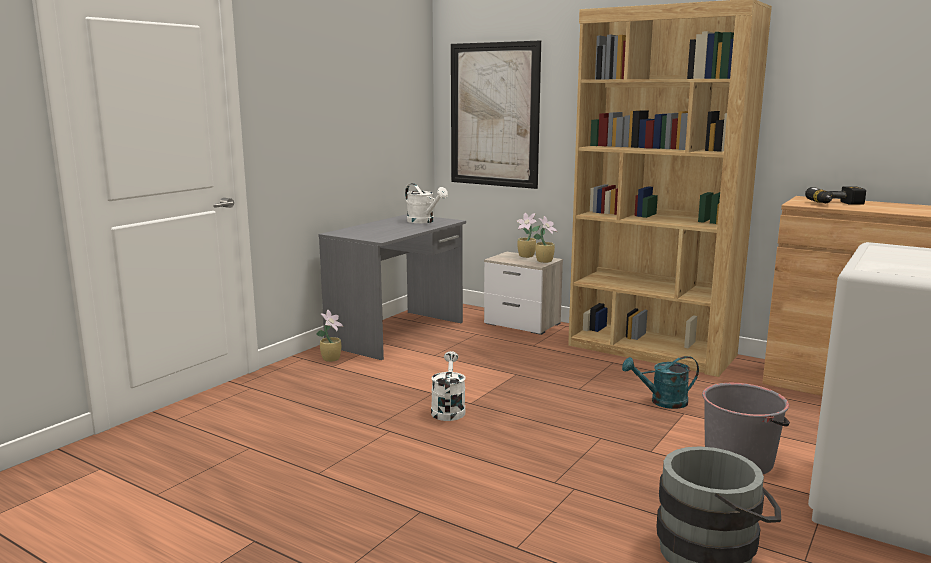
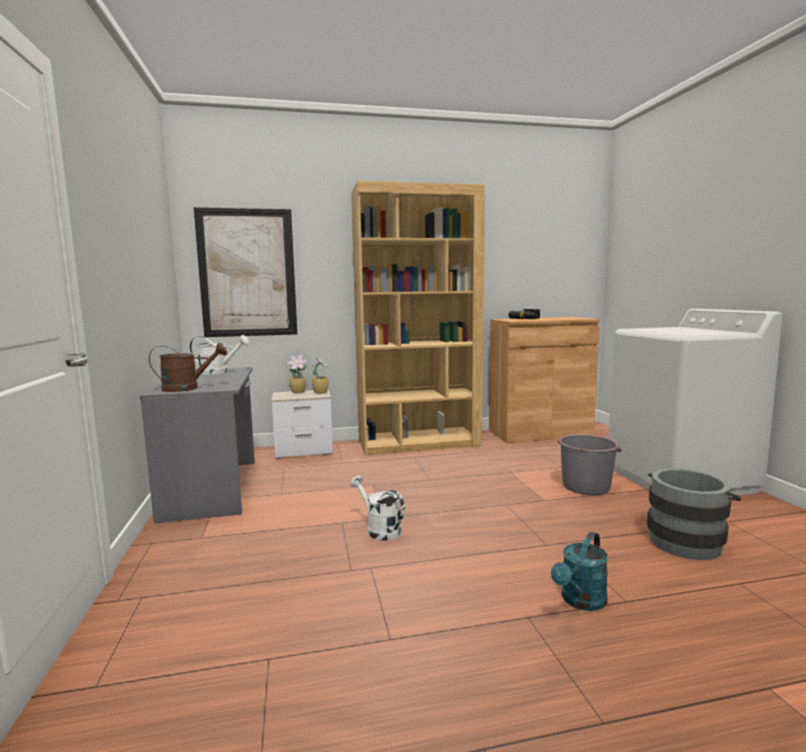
camera: 45 degrees left, 5 degrees down
(332, 359) = (186, 531): potted plant -> none
(358, 234) = (187, 388): none -> brown watering can
(662, 402) = (487, 470): turquoise watering can -> turquoise watering can (580, 601)

